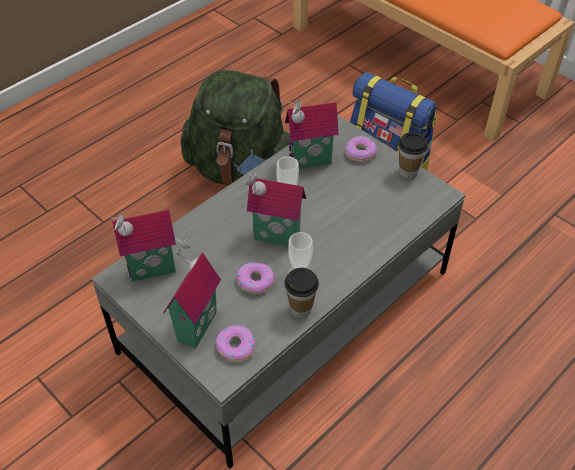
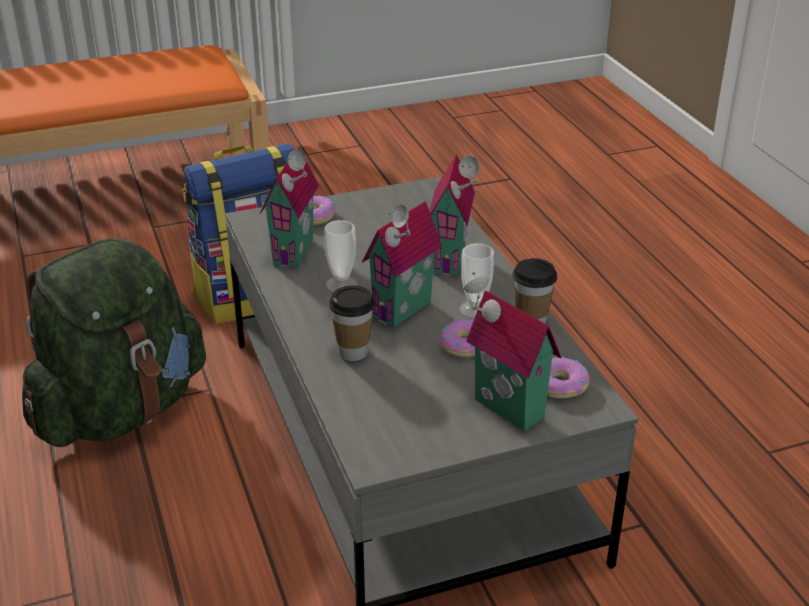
camera: 65 degrees left, 15 degrees down
(152, 272) = (387, 426): toy house -> toy house (453, 261)
(408, 172) = (374, 197): cup -> cup (353, 352)

